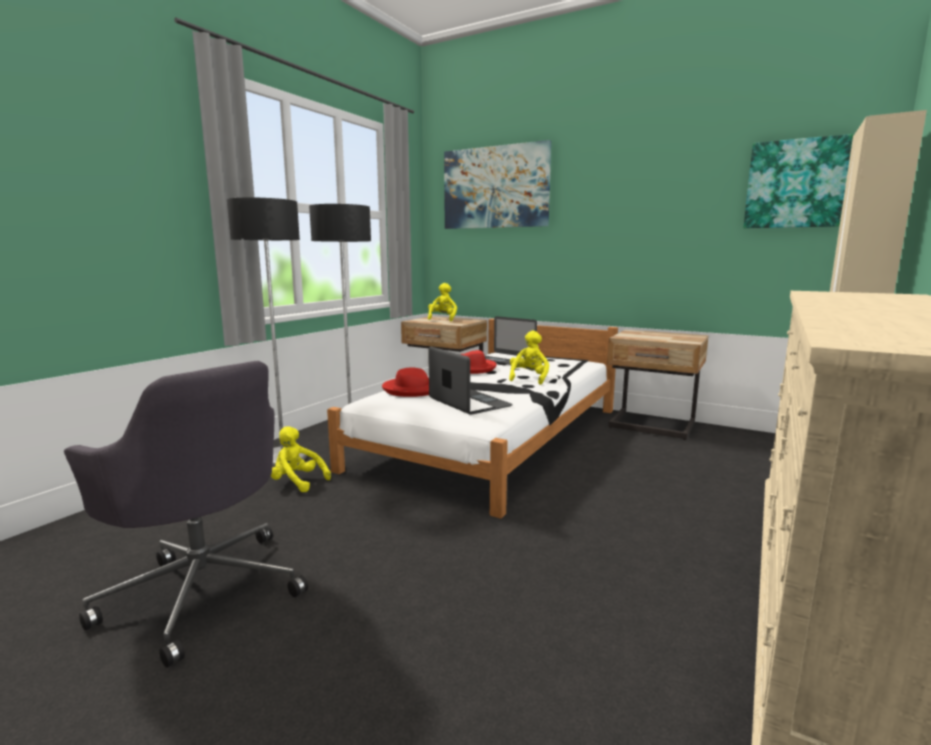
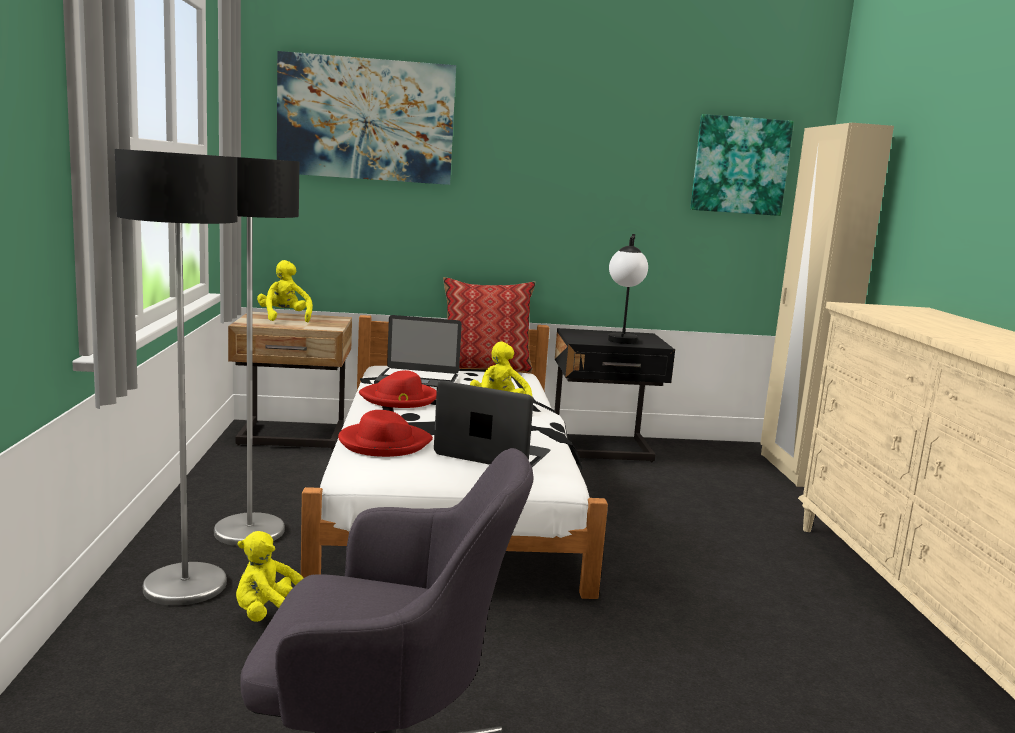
camera: 35 degrees left, 0 degrees up
(569, 357) = (485, 367): none -> pillow
(652, 426) = (603, 450): beige nightstand -> black nightstand
(658, 339) = (621, 343): none -> table lamp

